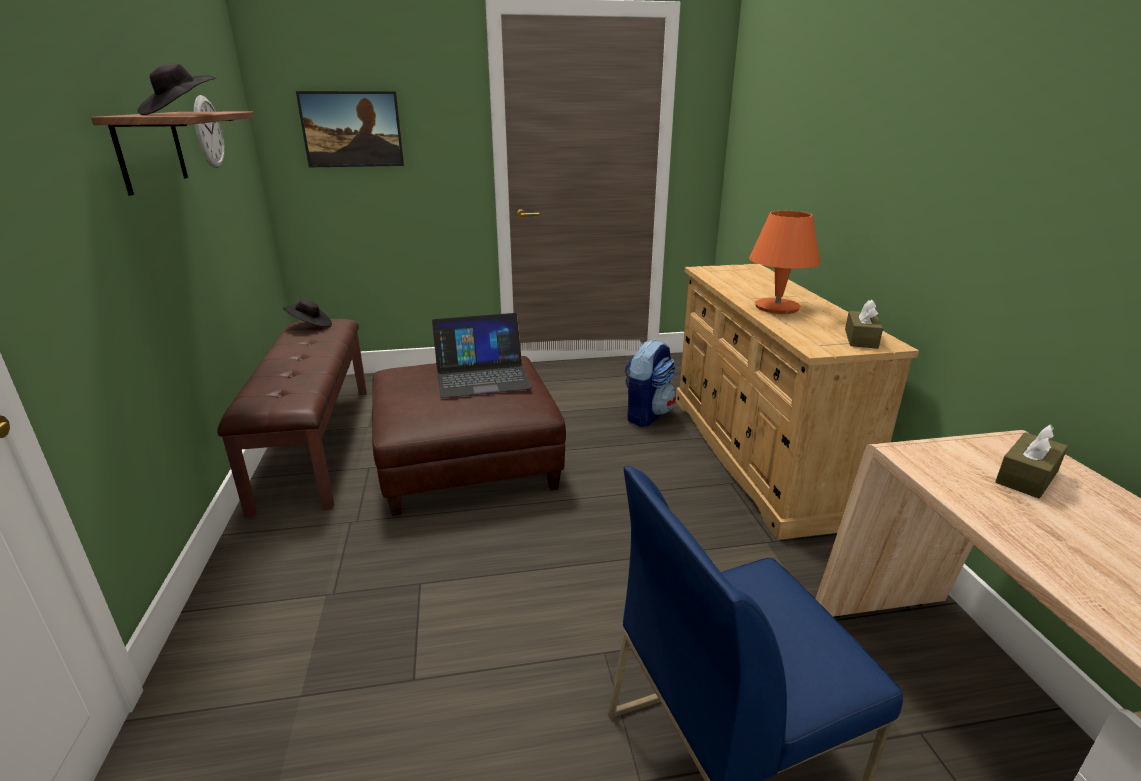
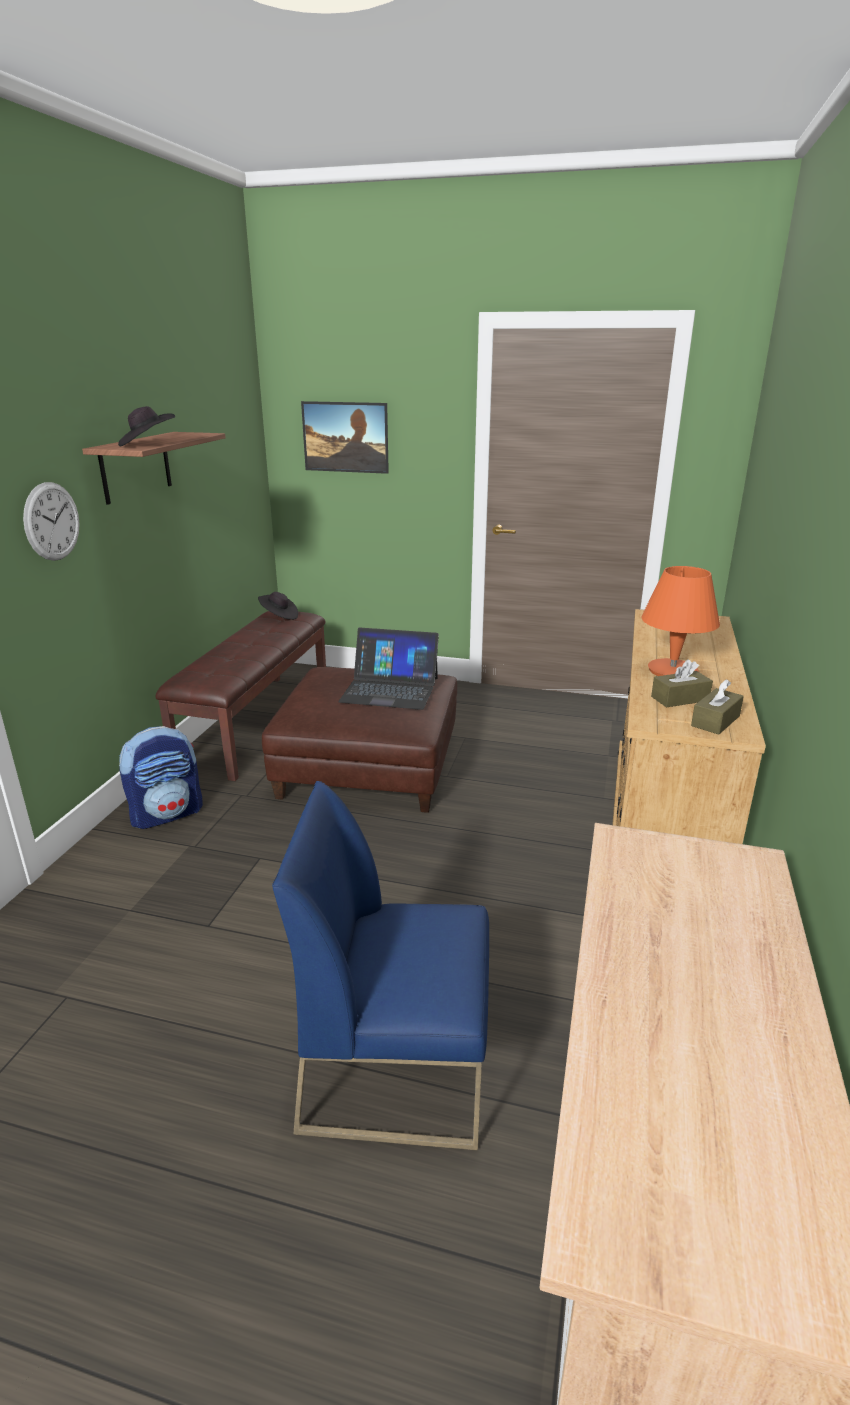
camera: 25 degrees right, 0 degrees up
(208, 132) = (205, 444): wall clock -> wall clock (52, 521)
(647, 414) = (574, 762): backpack -> backpack (167, 814)
(1026, 477) = (708, 889): brown tissue box -> brown tissue box (680, 698)

